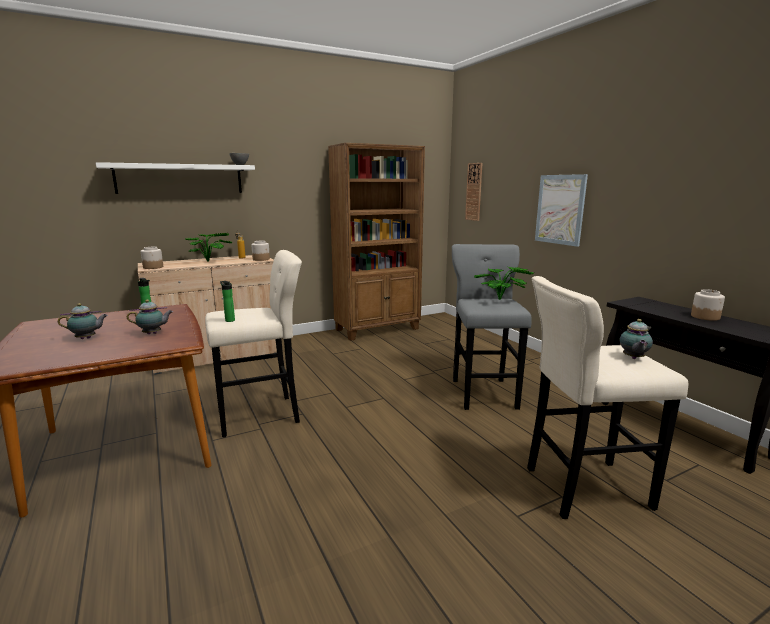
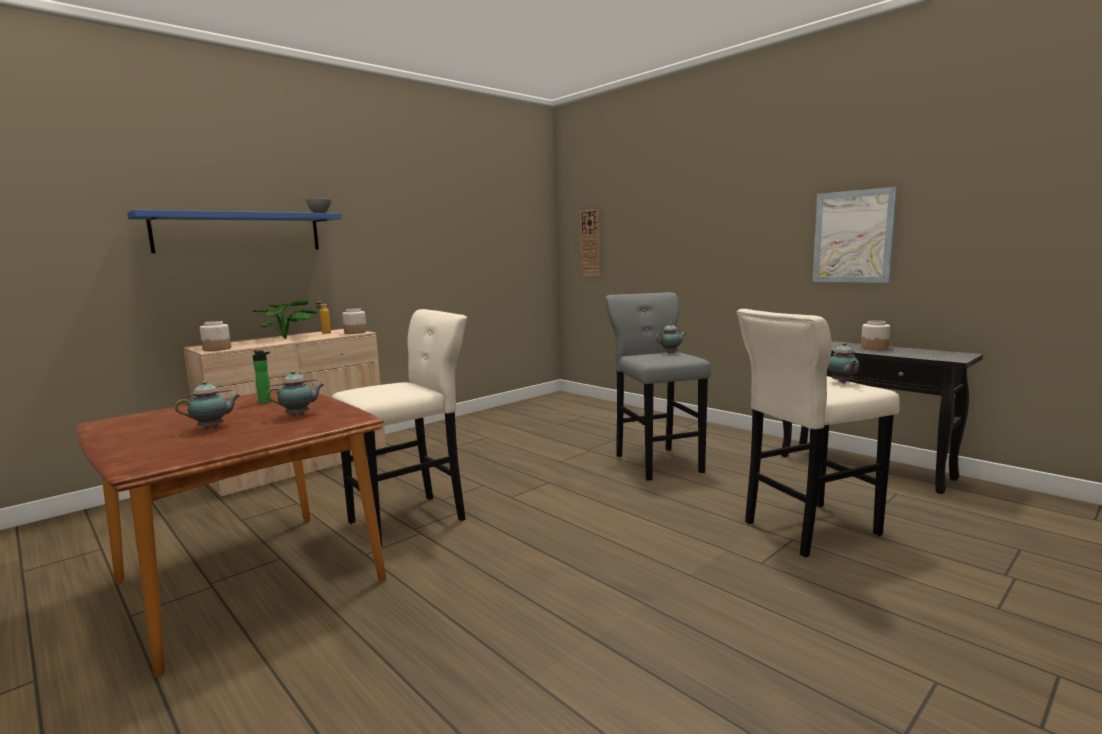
camera: 15 degrees left, 5 degrees down
(180, 179) = (239, 232): white shelf -> blue shelf
(229, 320) = (379, 395): bottle -> none
(378, 329) = (493, 416): brown bookcase -> none
(503, 300) = (671, 353): potted plant -> teapot
(560, 209) = (701, 255): picture -> picture (853, 237)

